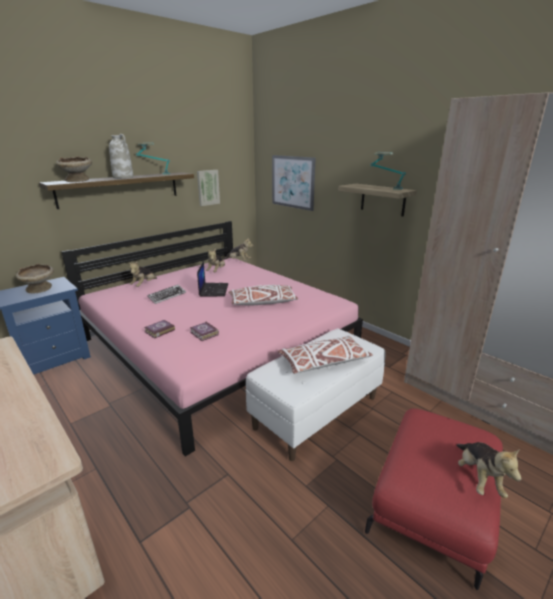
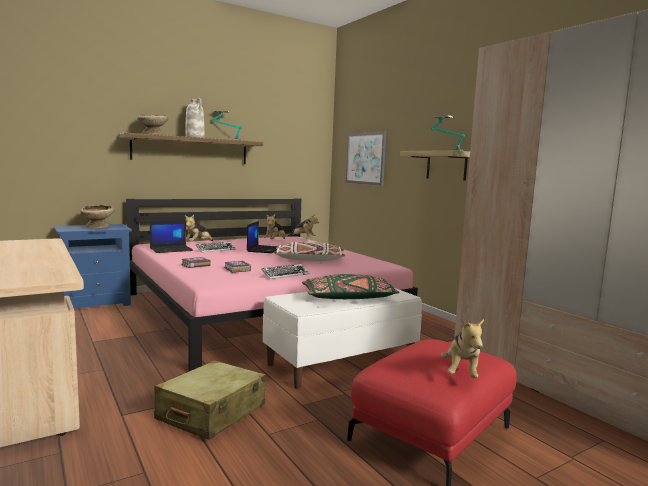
camera: 10 degrees right, 15 degrees down
(123, 302) = (171, 249): none -> laptop
(208, 187) = (279, 161): picture -> none
(227, 518) = (211, 413): none -> beige suitcase
(254, 336) = (285, 274): none -> keyboard
(324, 362) = (349, 298): white pillow -> green pillow

